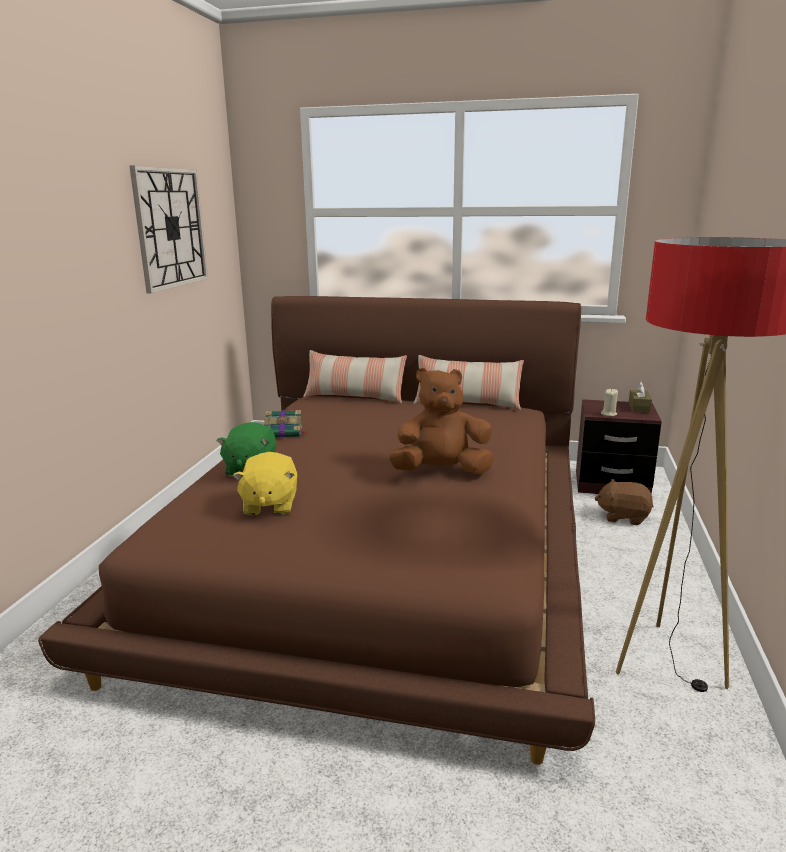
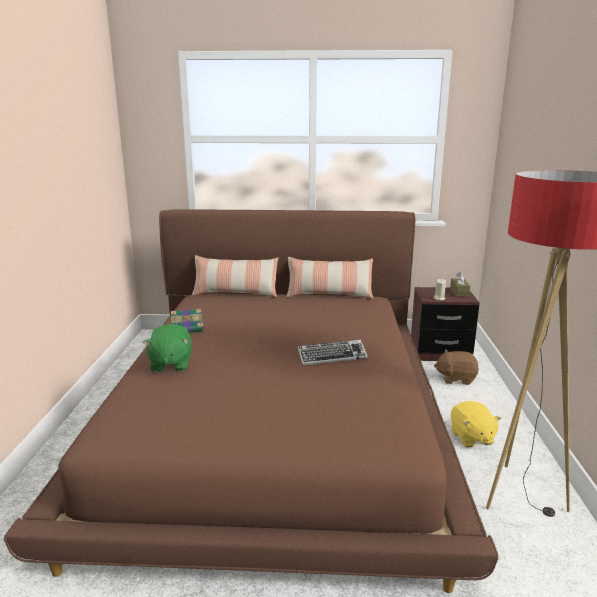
camera: 10 degrees left, 0 degrees up
(170, 228) = (74, 154): wall clock -> none
(269, 505) = (199, 397): yellow plush toy -> yellow plush toy (471, 437)
(441, 472) = (332, 356): brown plush toy -> keyboard

